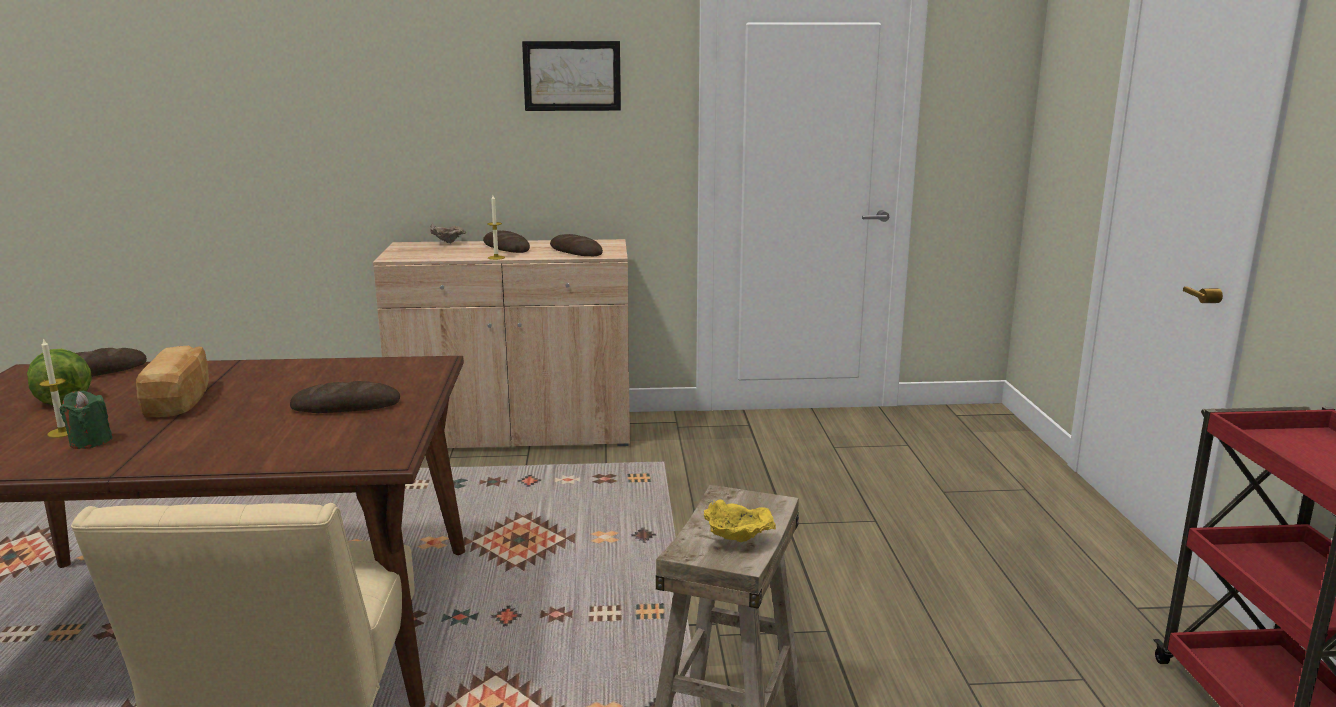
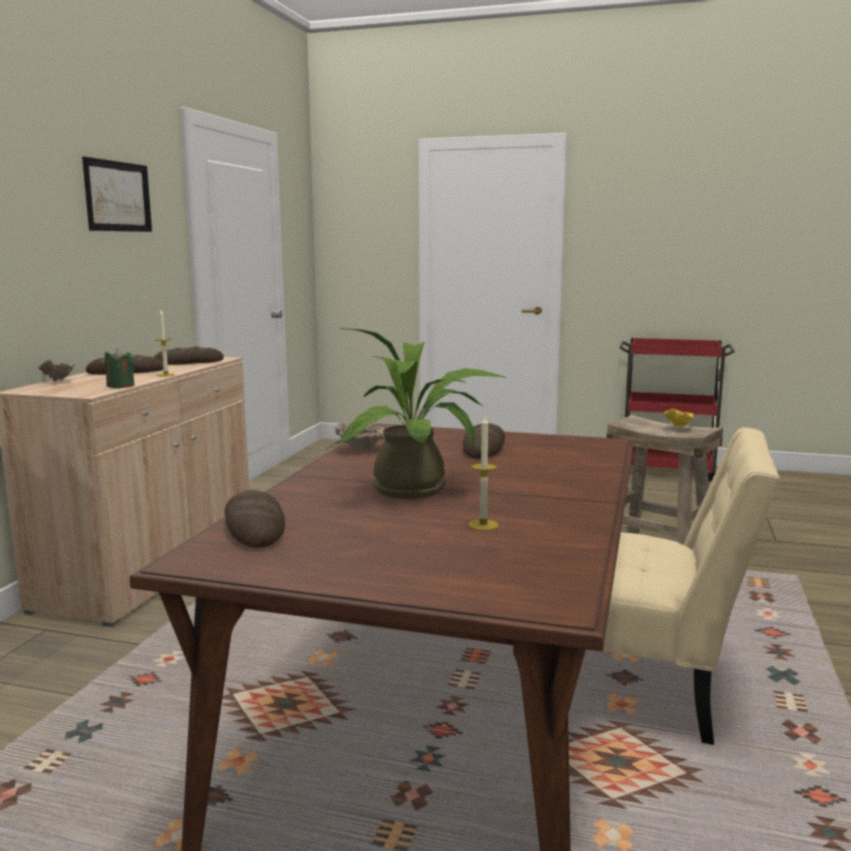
camera: 70 degrees left, 5 degrees down
(62, 398) = (355, 533): lettuce -> none
(90, 441) = (521, 513): green candle -> green candle (121, 386)
(181, 401) = (419, 490): bread -> potted plant
(332, 366) = (362, 450): none -> beige bowl

